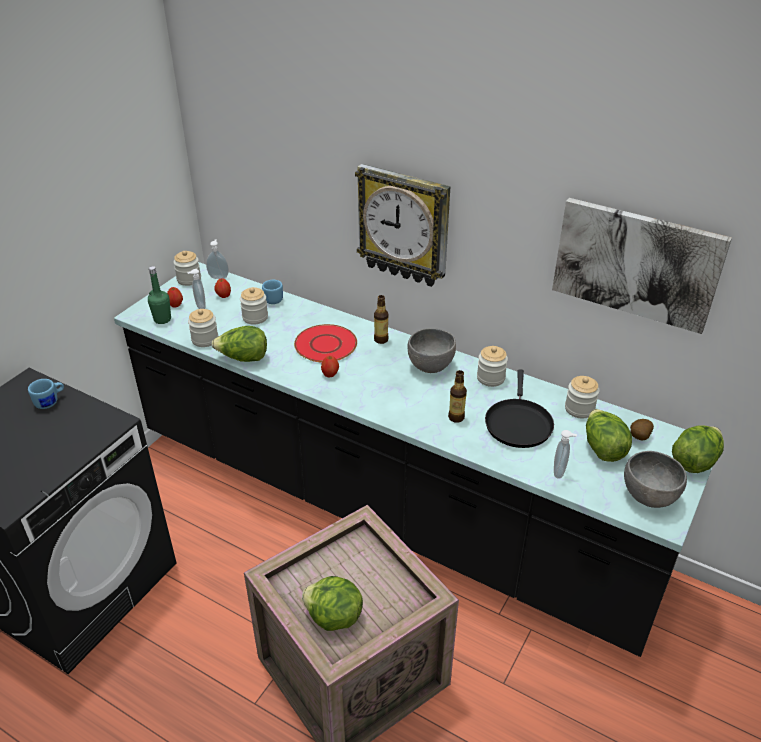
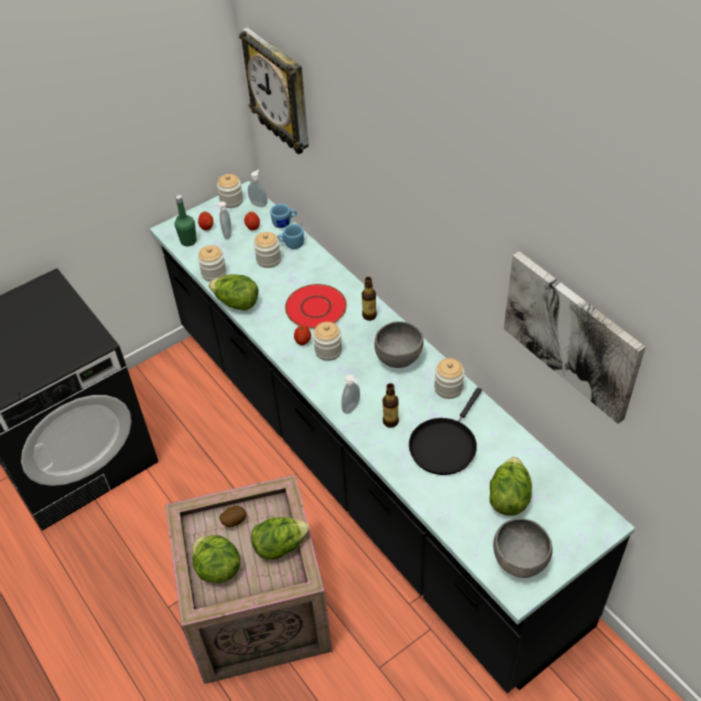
camera: 25 degrees right, 10 degrees up
(50, 402) = (59, 308): blue mug -> blue mug (285, 223)
(404, 226) = (397, 218): wall clock -> wall clock (280, 92)
(560, 472) = (452, 508): soap dispenser -> soap dispenser (352, 408)
(579, 409) = (513, 448): jar -> jar (328, 351)
(638, 437) = (552, 496): potato -> potato (234, 521)
(694, 461) = (590, 540): lettuce -> lettuce (280, 546)

